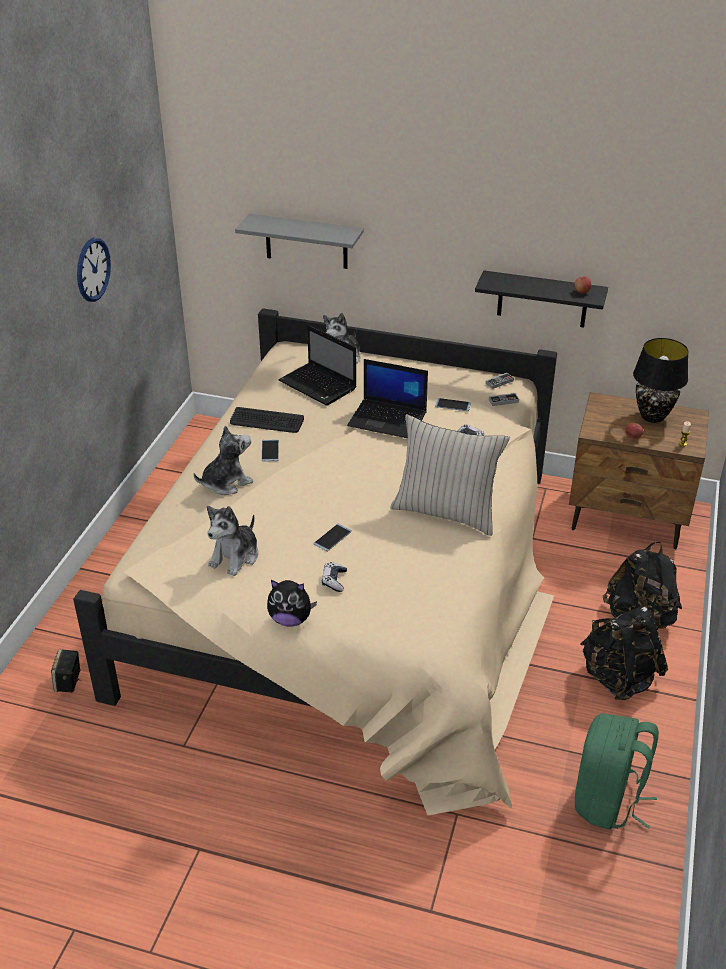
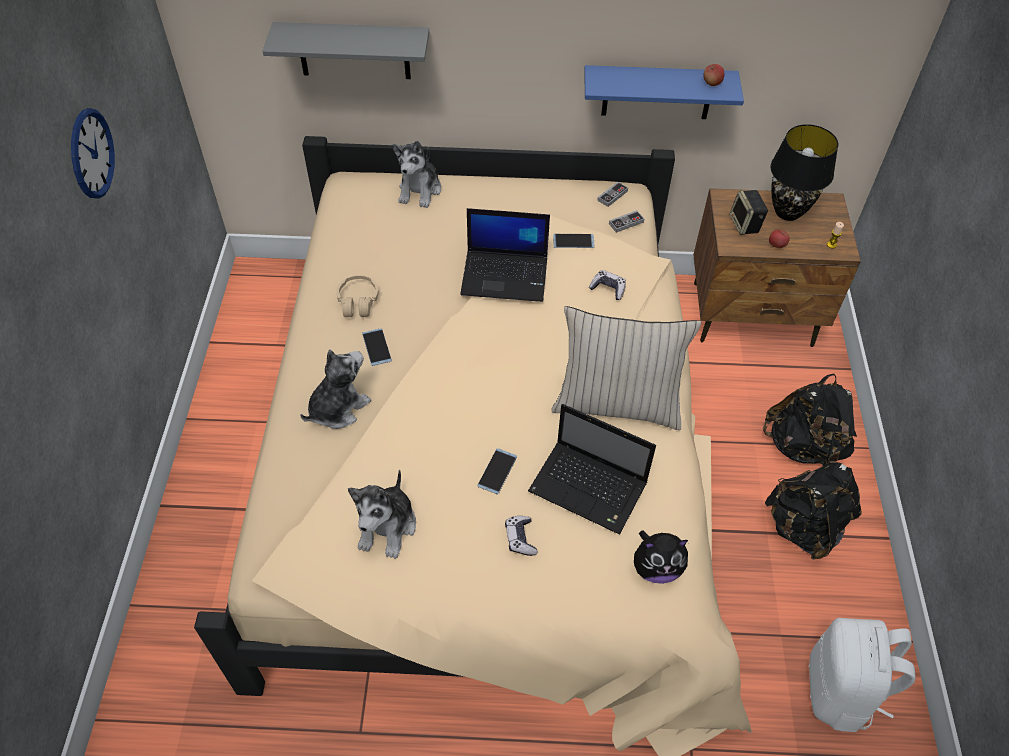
camera: 15 degrees left, 15 degrees up
(69, 682) = (195, 674): speaker -> speaker (745, 225)
(266, 421) = (358, 302): keyboard -> beige headphones
(290, 619) = (486, 611): plush toy -> plush toy (656, 568)
(319, 386) = (405, 236): laptop -> laptop (590, 488)
(542, 299) = (657, 92): black shelf -> blue shelf
(608, 801) = (840, 691): green backpack -> white backpack

